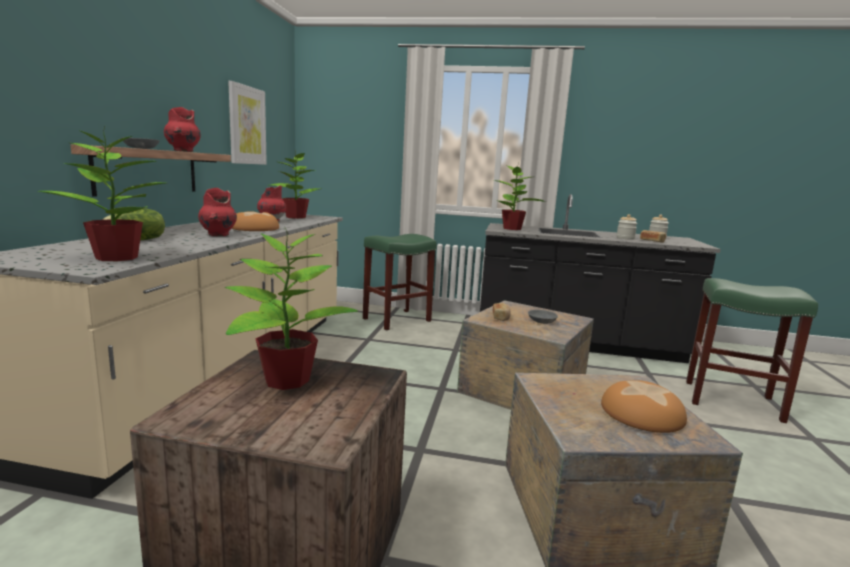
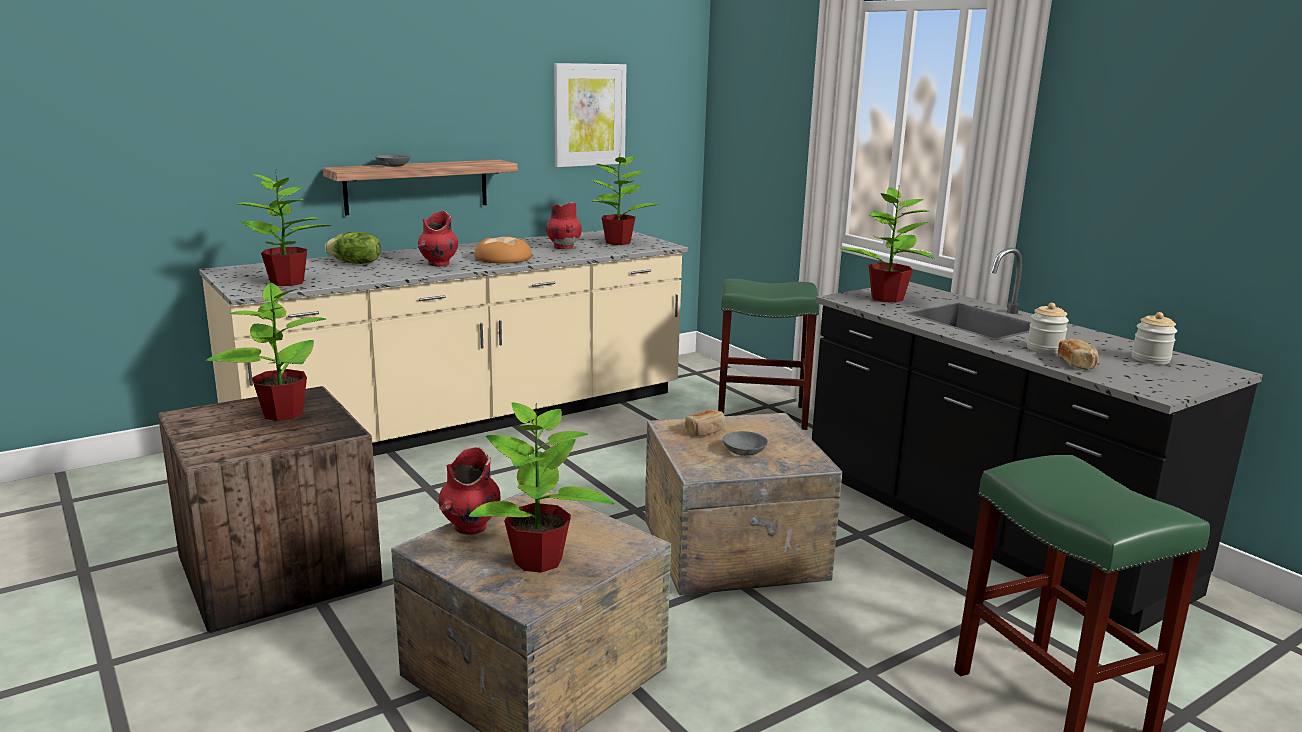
camera: 45 degrees right, 5 degrees up
(183, 151) = (451, 164): red vase -> red vase (470, 528)
(640, 414) = (538, 561): bread -> potted plant

